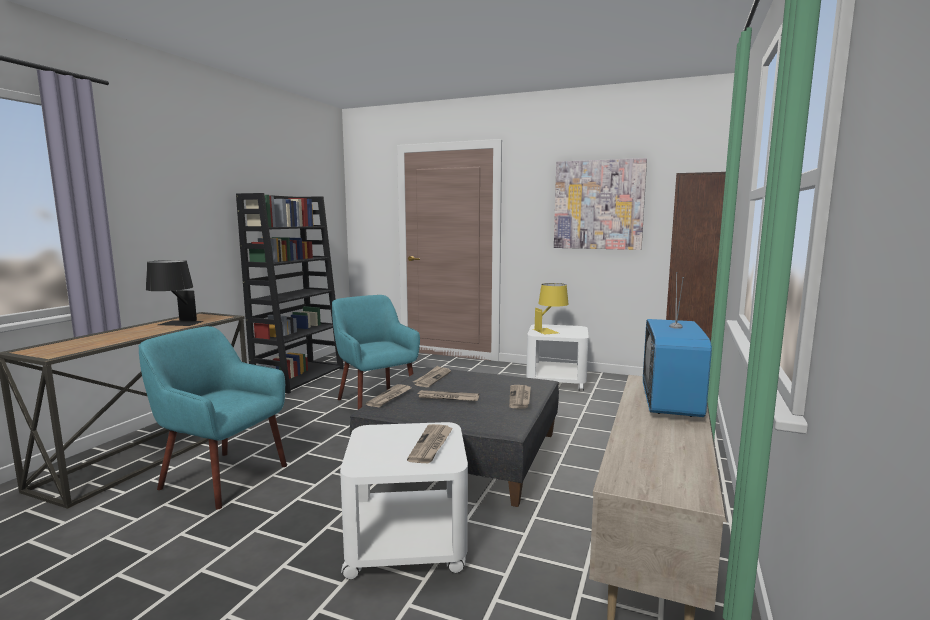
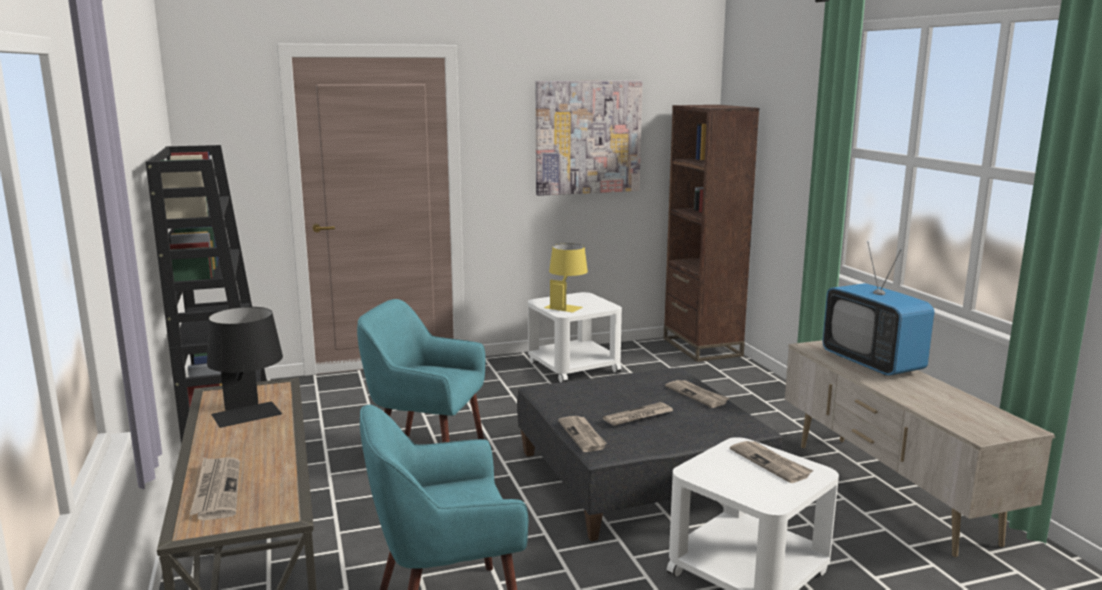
camera: 40 degrees left, 5 degrees up
(432, 378) = (566, 399): newspaper -> newspaper (216, 490)

